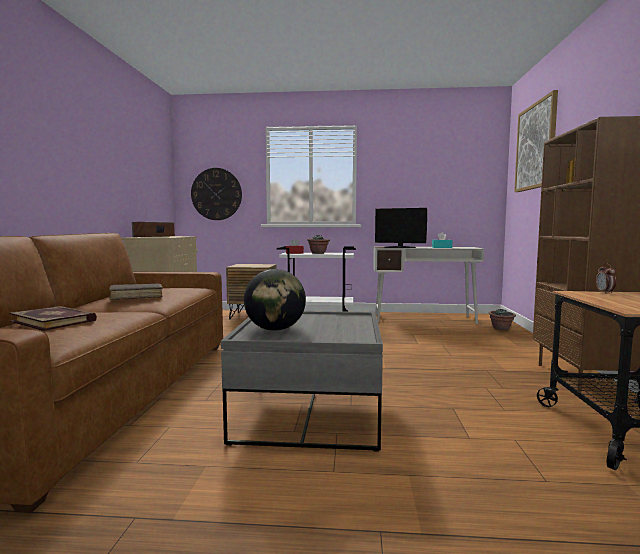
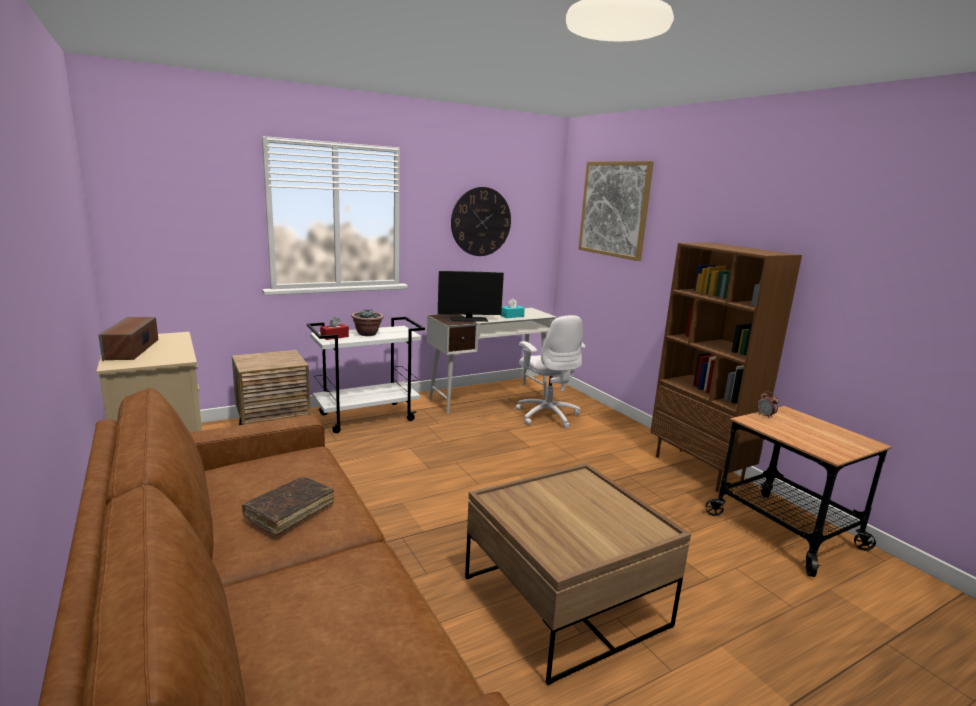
camera: 35 degrees left, 10 degrees up
(54, 321) = (330, 630): book -> none
(216, 194) = (179, 243): wall clock -> wall clock (481, 221)
(275, 329) = (556, 533): globe -> none
(309, 414) = (564, 601): grey coffee table -> brown coffee table
(462, 332) = (547, 415): none -> white office chair
(501, 328) = (574, 402): potted plant -> none

